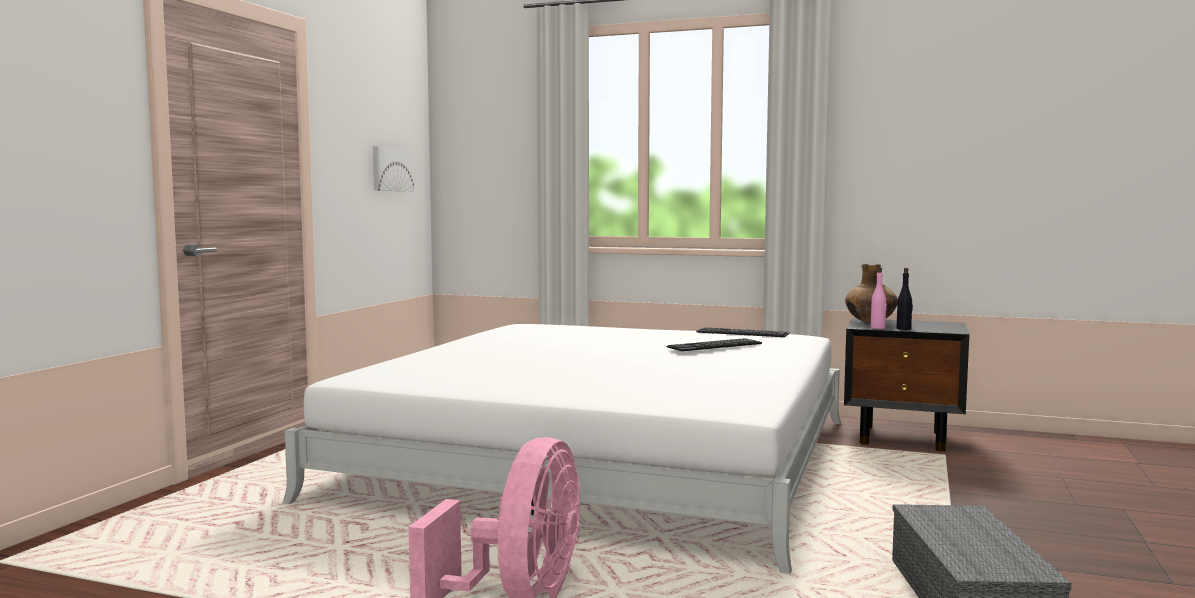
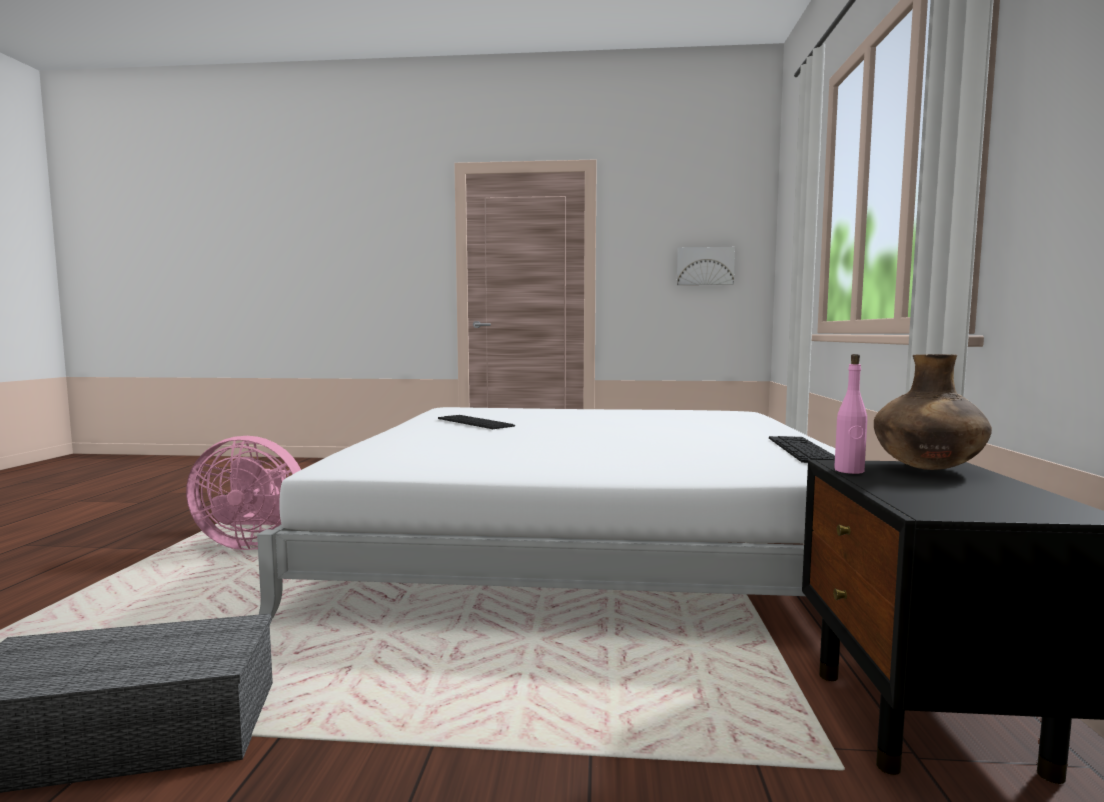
camera: 75 degrees right, 0 degrees up
(714, 345) = (679, 445): keyboard -> keyboard (475, 422)
(904, 328) = (874, 482): black bottle -> none

